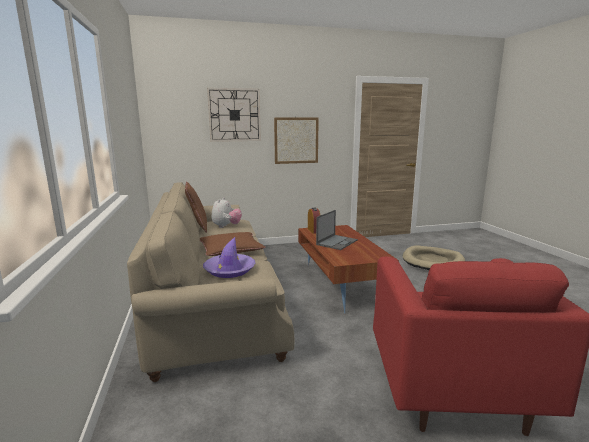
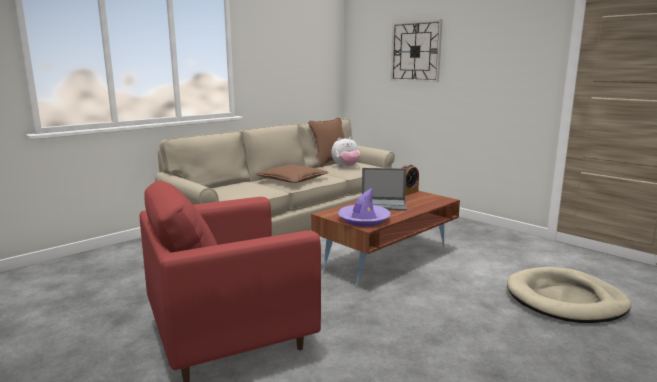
camera: 60 degrees right, 0 degrees up
(229, 270) = (244, 186): purple hat -> purple hat (363, 220)
(296, 140) = (480, 83): picture -> none

